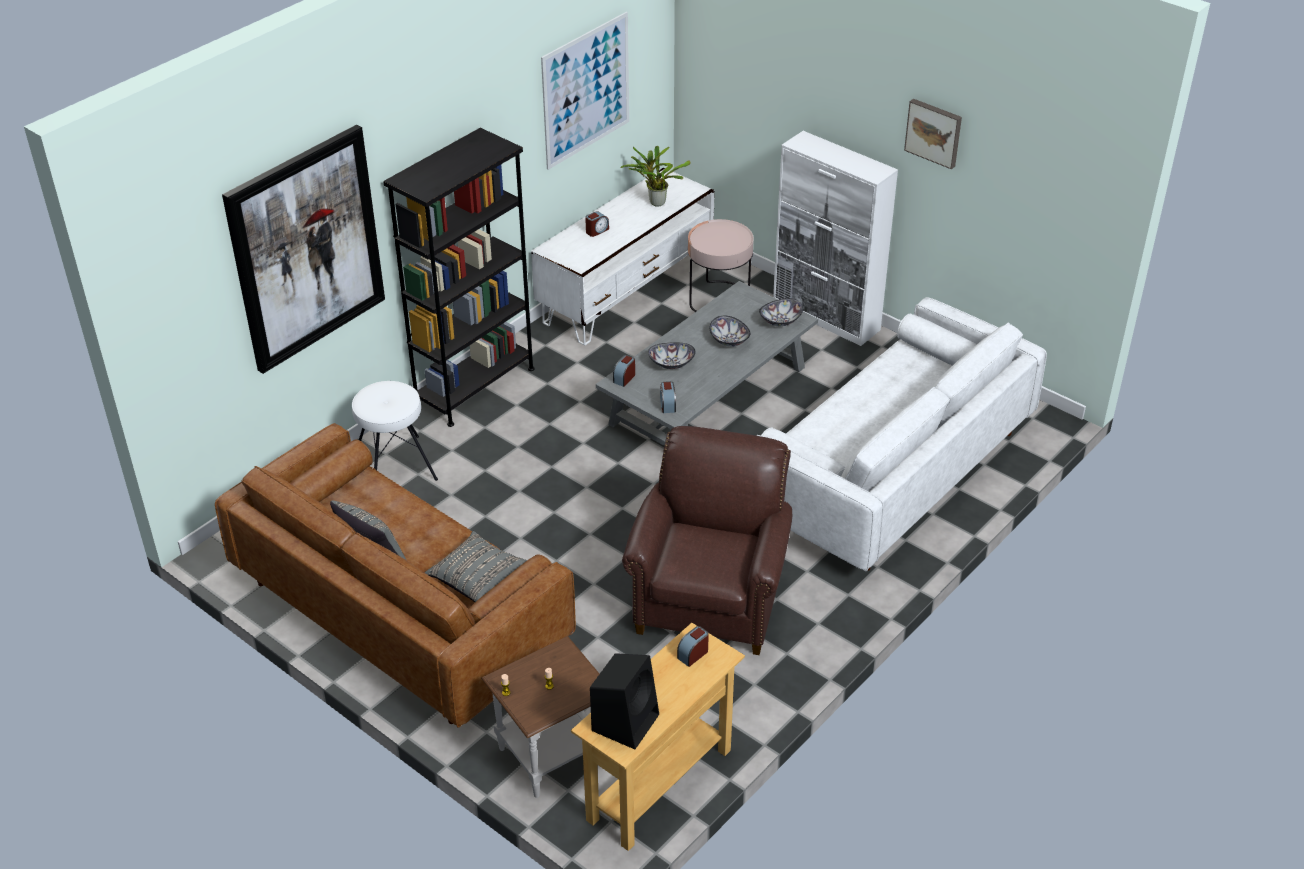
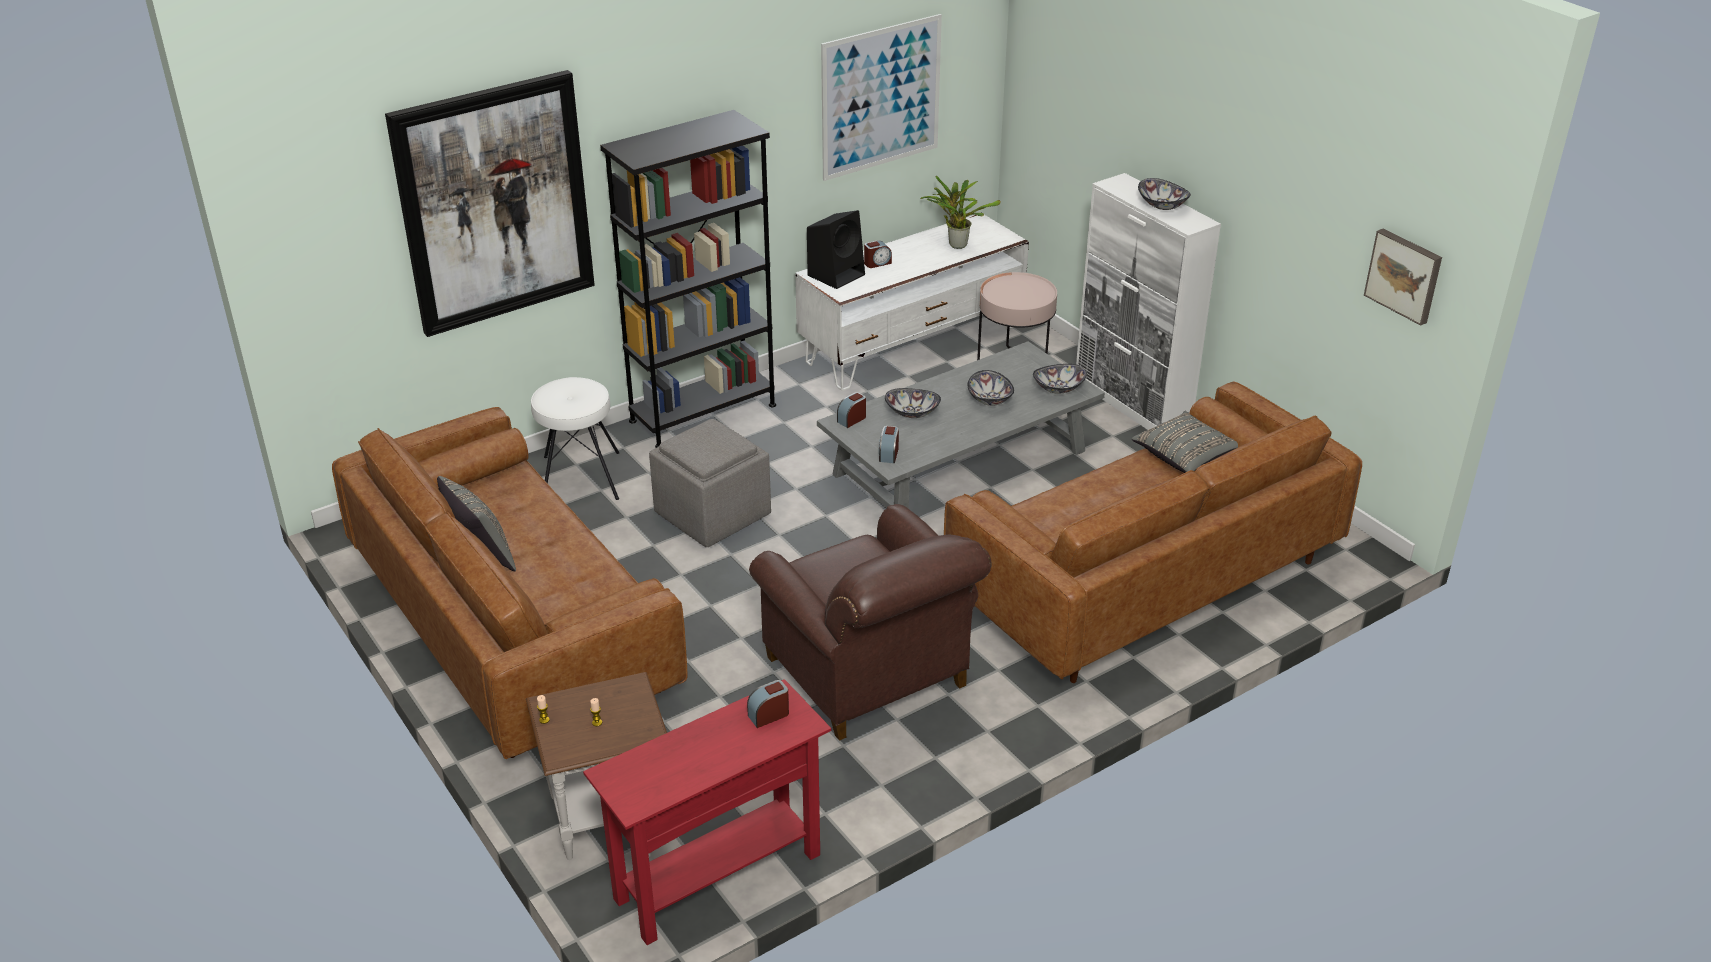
camera: 15 degrees right, 5 degrees down
(478, 578) = (585, 596): grey pillow -> grey pillow (1185, 456)
(523, 478) = (713, 514): none -> grey ottoman
(626, 721) = (652, 774): black speaker -> black speaker (837, 274)
(659, 785) = (718, 876): beige console table -> red console table
(711, 596) = (871, 677): brown armchair -> brown armchair turned 120 degrees clockwise
(846, 158) = (1162, 205): none -> bowl
(890, 472) = (1144, 579): white sofa -> brown sofa
(934, 132) = (1264, 178): picture -> picture (1404, 275)

